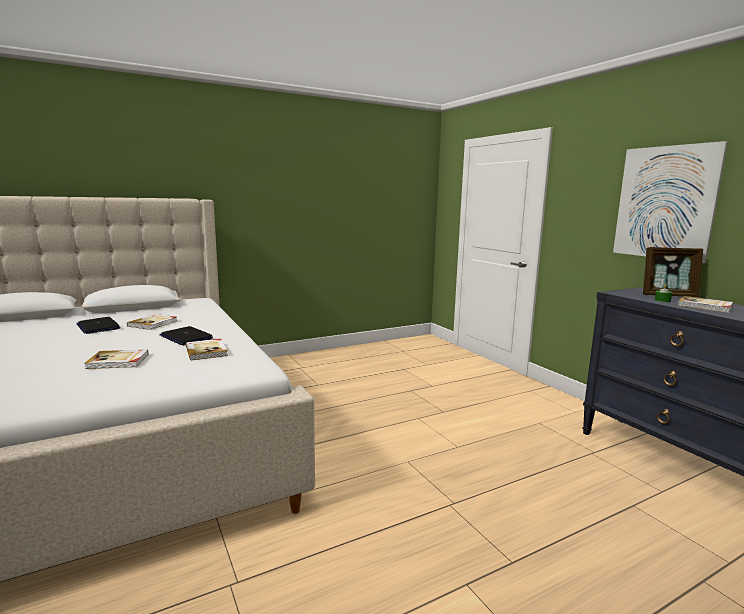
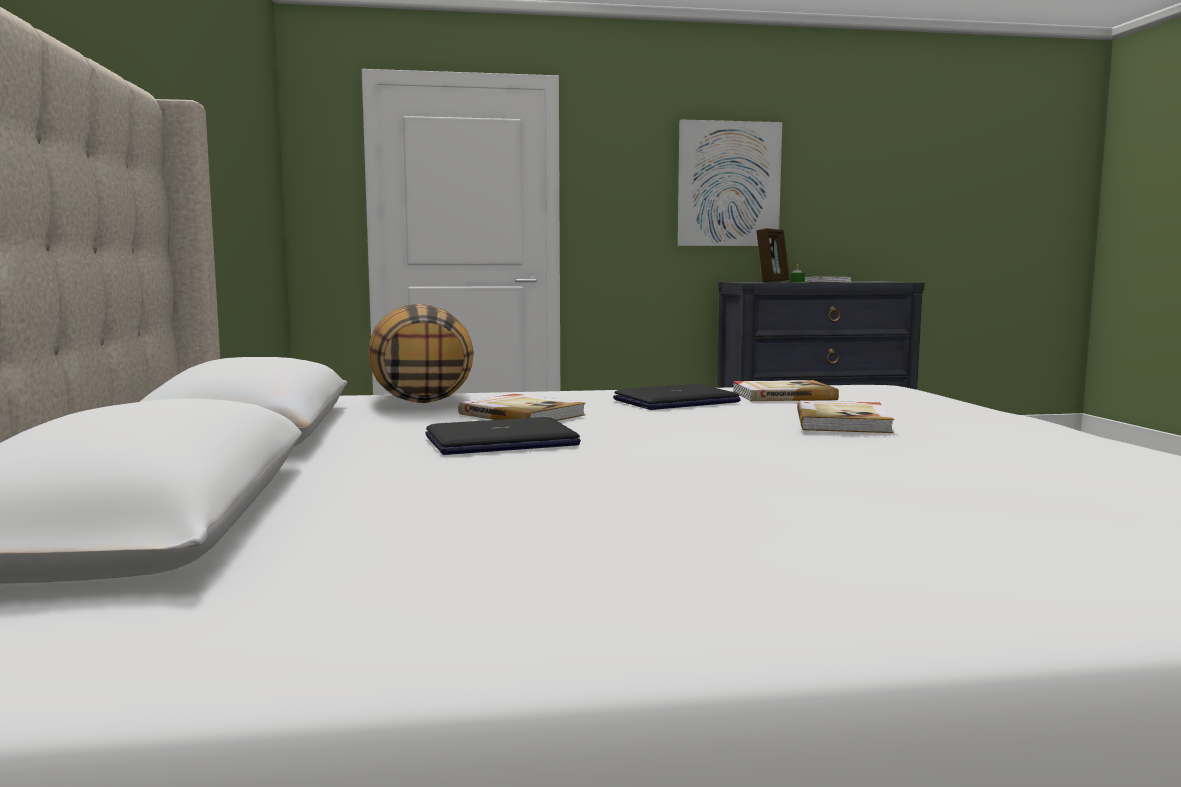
camera: 70 degrees left, 5 degrees down
(194, 311) = (420, 399): none -> pillow

